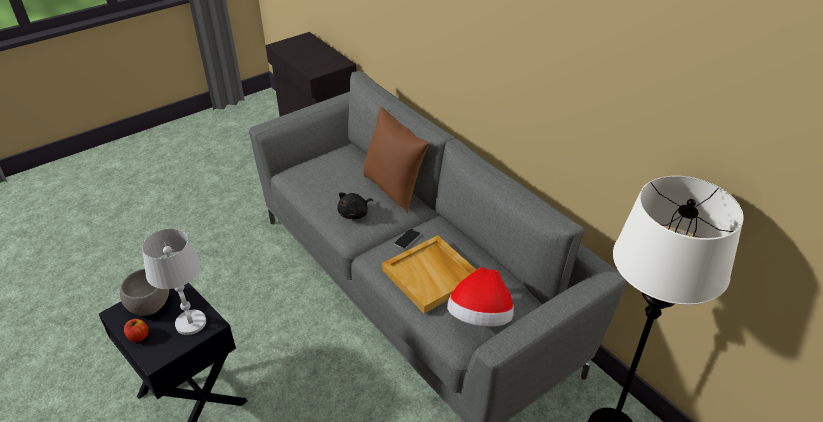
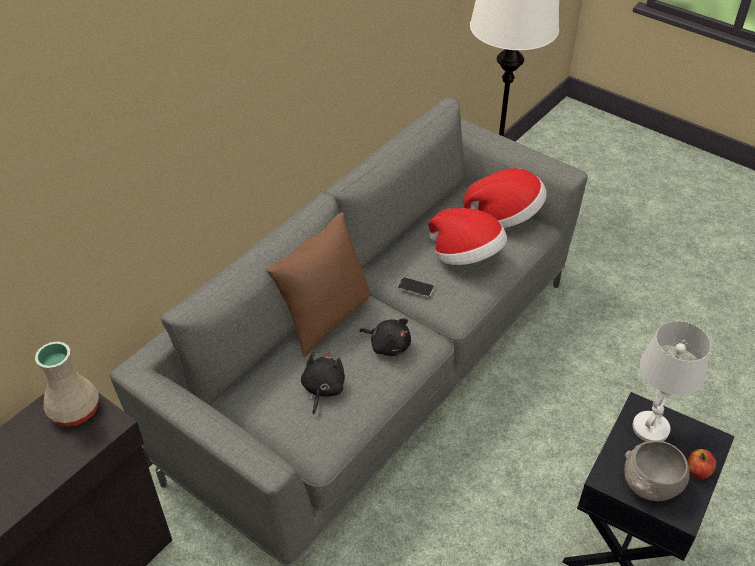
camera: 105 degrees left, 5 degrees up
(329, 64) = (76, 409): none -> beige vase
(332, 179) = (322, 389): none -> black plush toy
(432, 276) = (466, 256): beige tray -> hat

